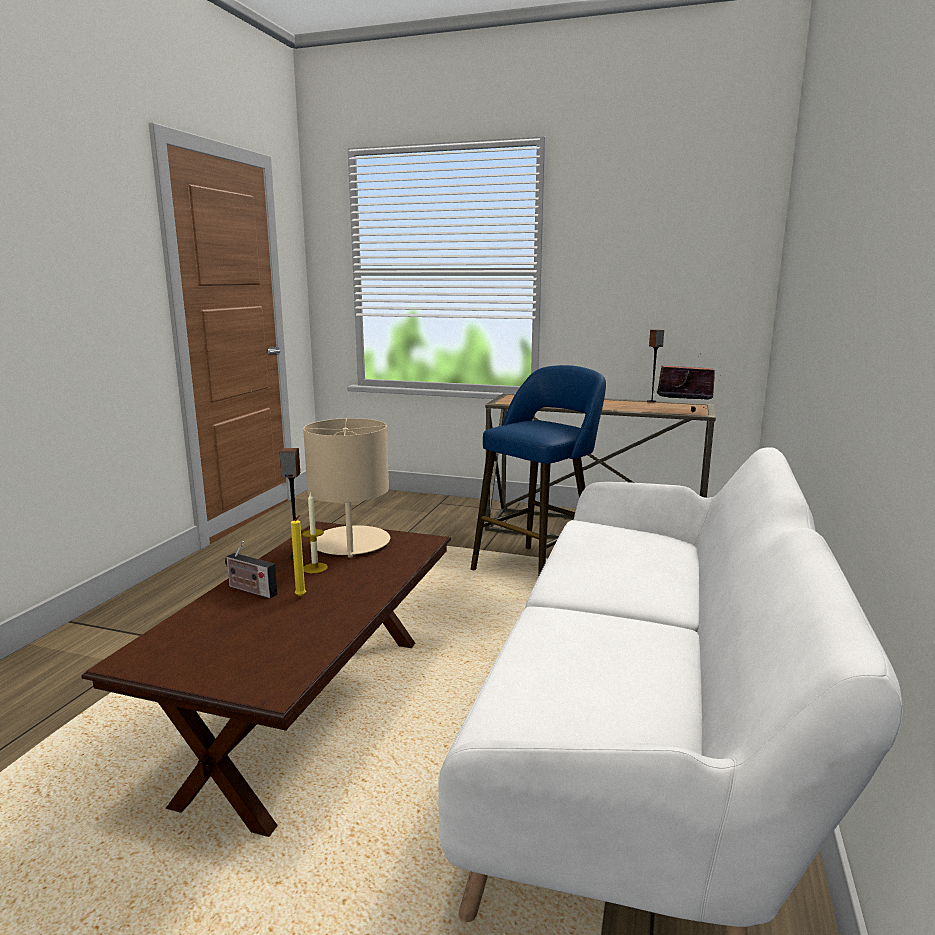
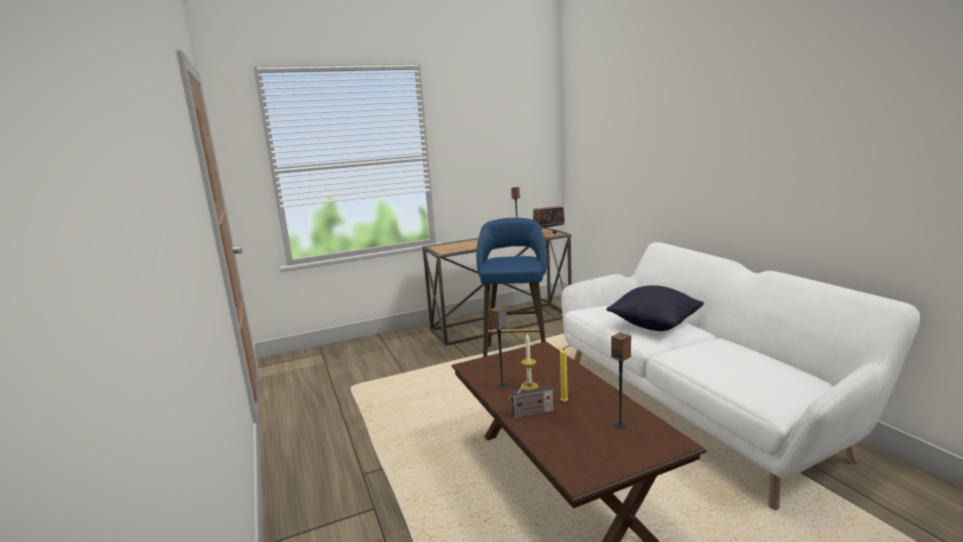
camera: 40 degrees left, 0 degrees up
(280, 643) = (620, 425): none -> speaker
(351, 543) = (509, 366): beige table lamp -> none
(625, 573) = (654, 325): none -> black pillow

